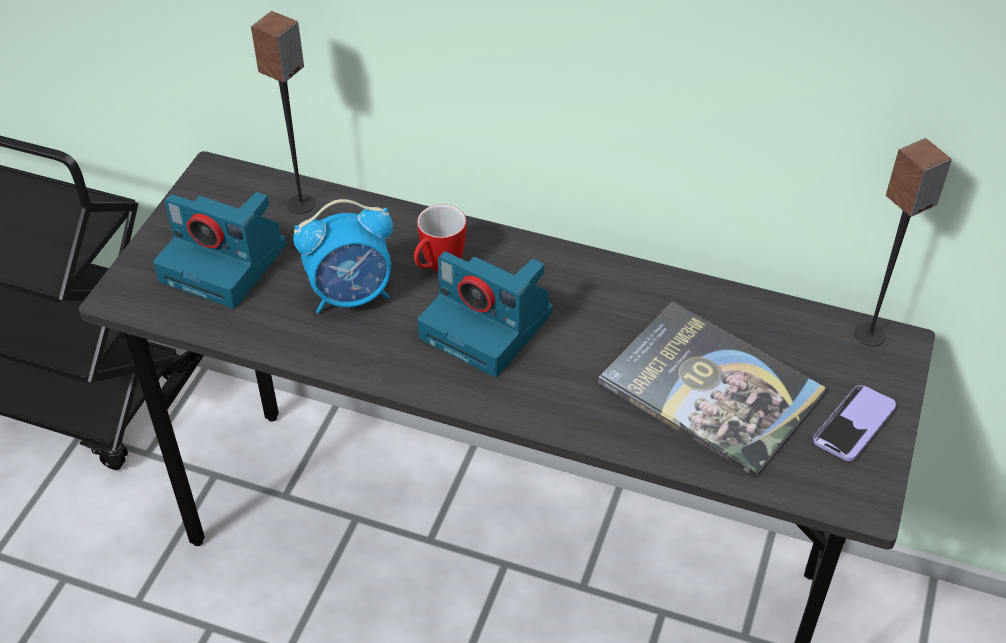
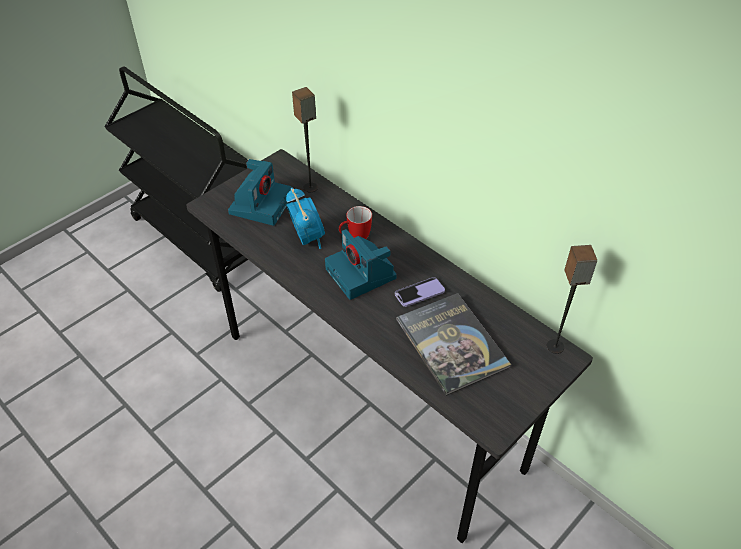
camera: 25 degrees right, 0 degrees up
(226, 263) = (261, 204): camera -> camera turned 120 degrees counterclockwise
(352, 295) = (307, 238): alarm clock -> alarm clock turned 120 degrees counterclockwise
(854, 424) = (516, 389): phone -> phone (419, 293)

